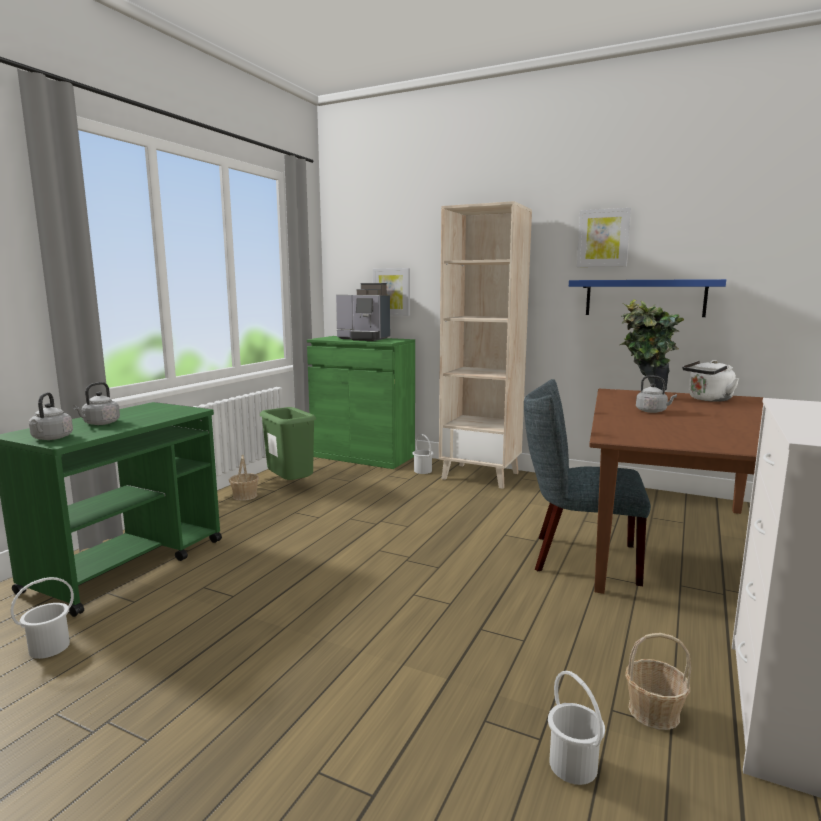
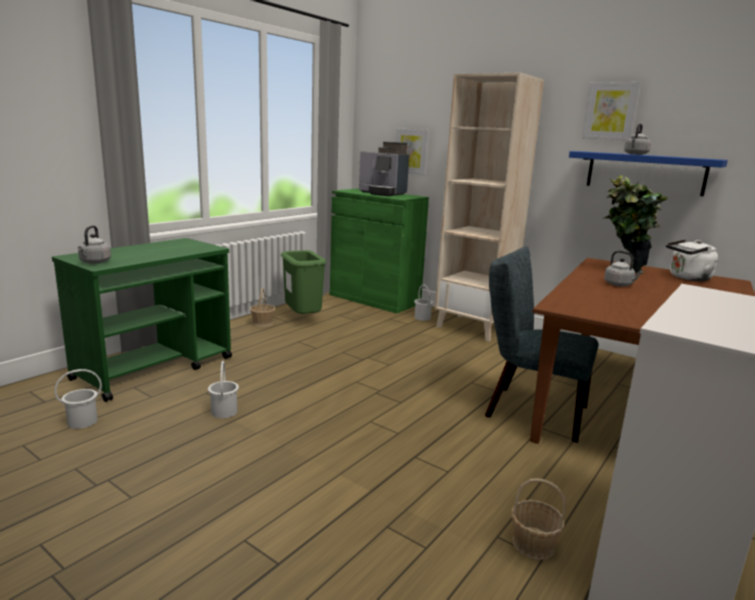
camera: 10 degrees right, 5 degrees up
(100, 423) = (135, 253): grey kettle -> grey kettle (635, 154)
(572, 765) = (443, 571): white bucket -> white bucket (223, 412)

